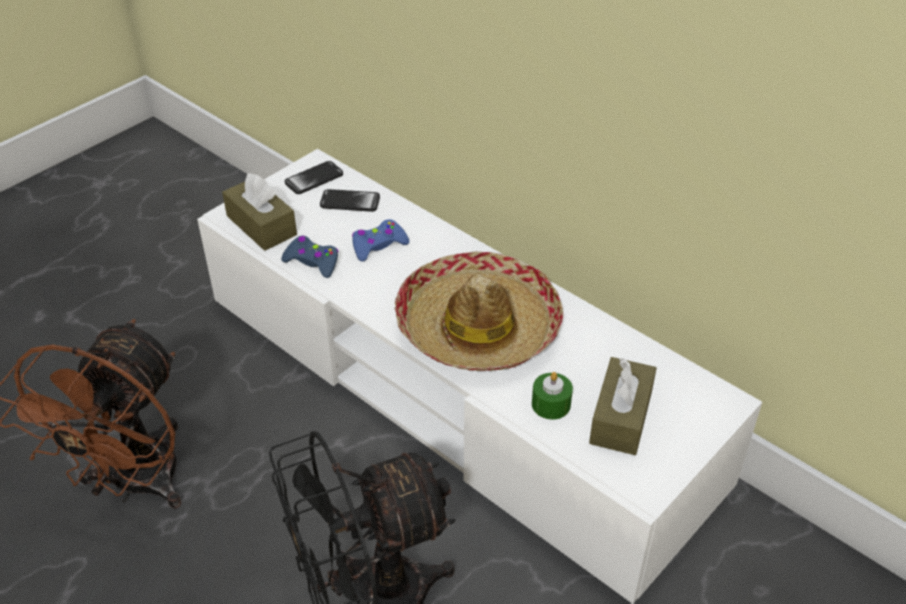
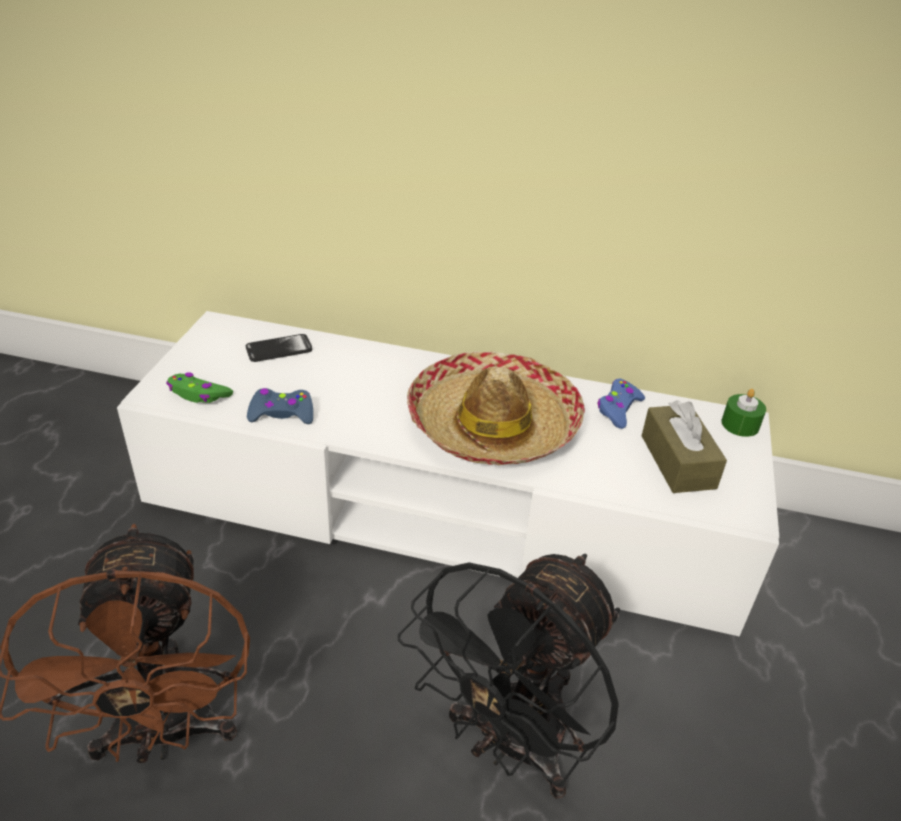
camera: 30 degrees left, 5 degrees down
(261, 225) = (199, 394): brown tissue box -> green game controller
(314, 179) = (224, 338): phone -> none
(378, 245) = (339, 380): blue game controller -> blue game controller (618, 409)
(551, 404) = (612, 470): green candle -> green candle (740, 424)

